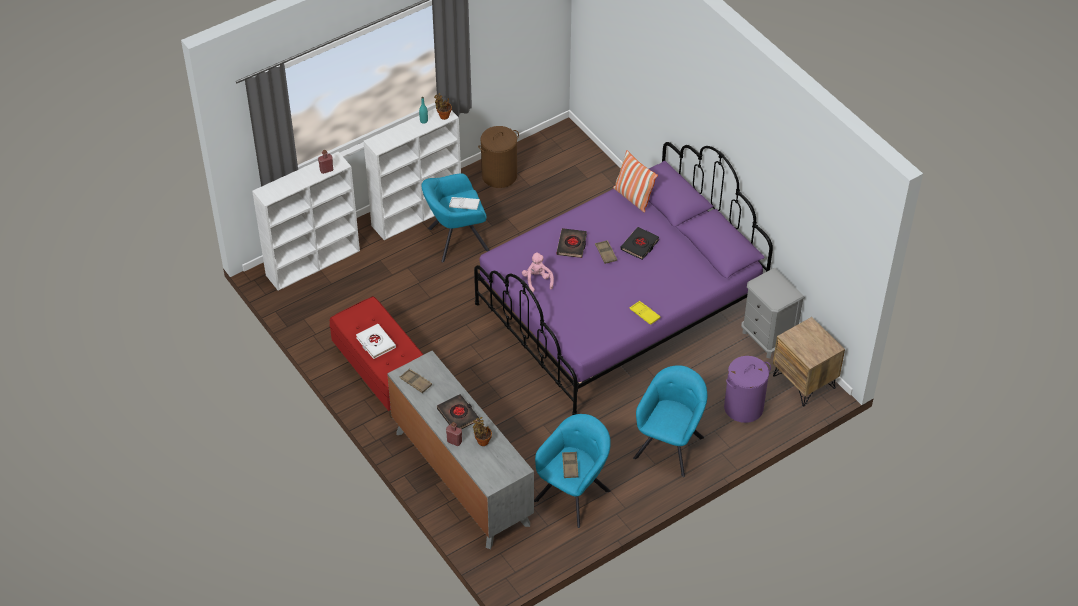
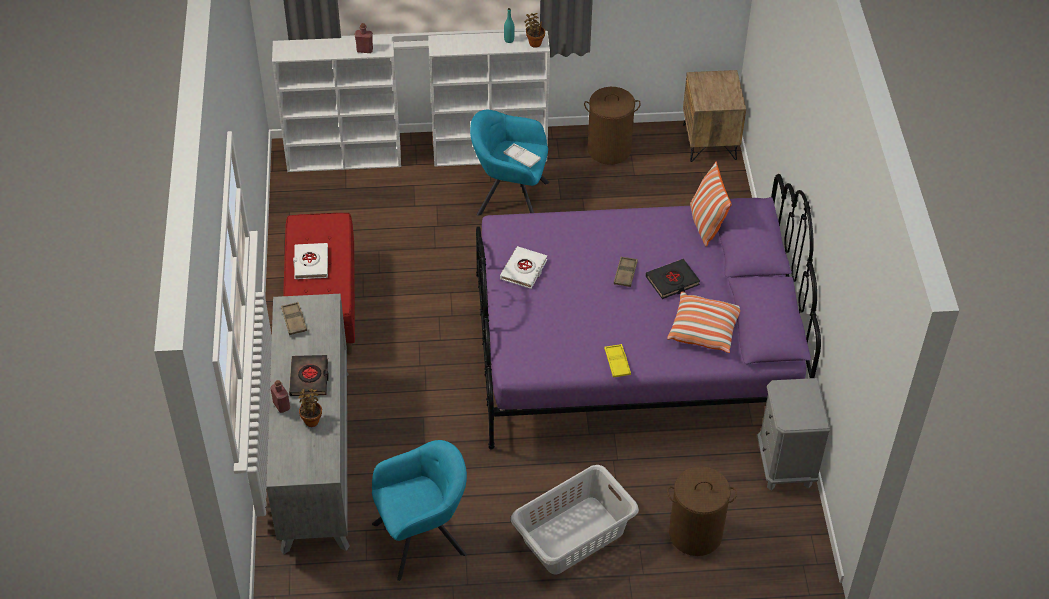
camera: 30 degrees right, 0 degrees up
(537, 280) = (524, 270): pink plush toy -> white book
(570, 466) = (410, 500): brown tray -> none
(572, 245) = (594, 247): black book -> none
(670, 445) = (574, 536): turquoise armchair -> grey laundry basket
(683, 268) = (704, 330): none -> pillow
(743, 407) = (695, 534): purple laundry basket -> brown laundry basket
(804, 381) = (793, 538): brown nightstand -> brown nightstand (710, 142)

